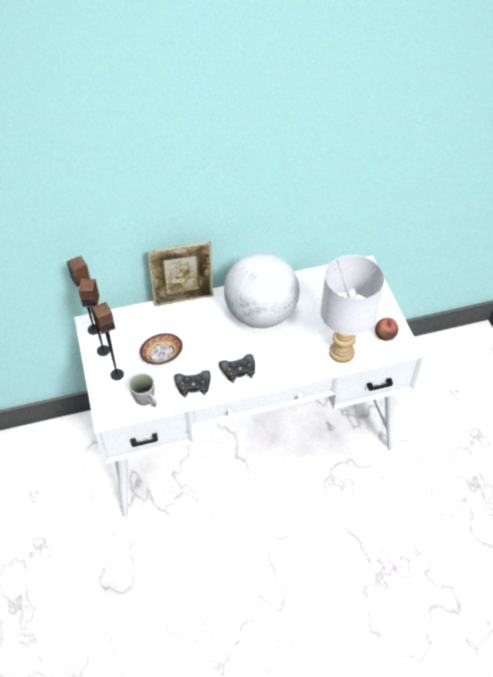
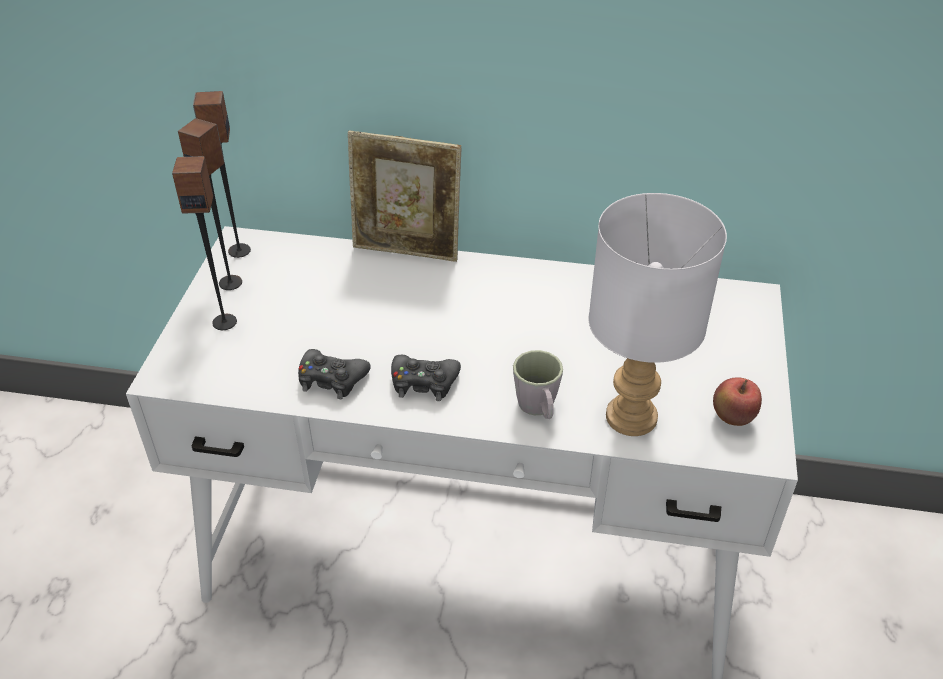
camera: 25 degrees right, 10 degrees down
(147, 401) = (241, 376): grey mug -> grey mug (538, 409)
(161, 355) = (312, 318): bowl -> none
(261, 314) = (520, 311): globe -> none

